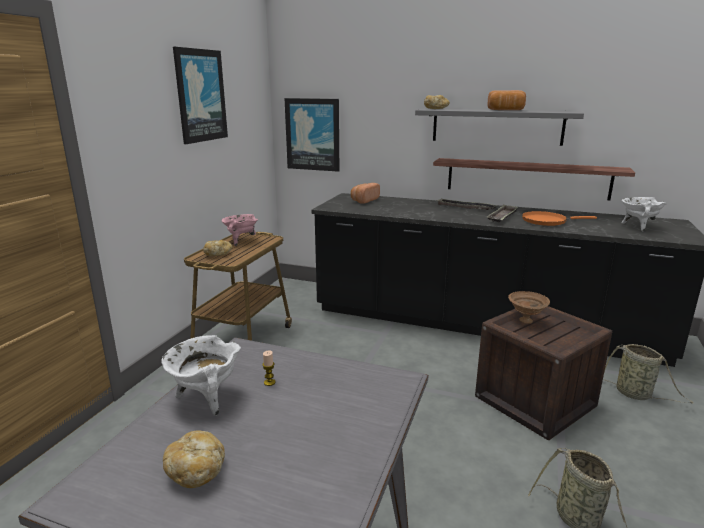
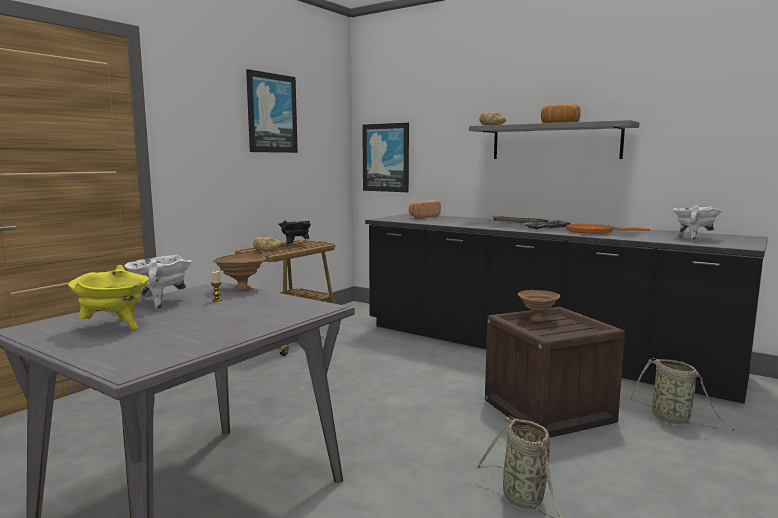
camera: 15 degrees right, 10 degrees down
(196, 470) = (114, 327): bread -> yellow cooking pot
(241, 241) = (295, 245): pink cooking pot -> black cooking pot
(275, 353) = (240, 289): none -> brown bowl
(527, 178) = (588, 195): shelf -> none

